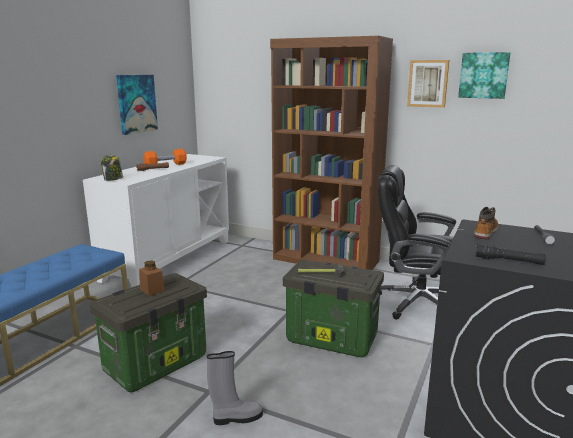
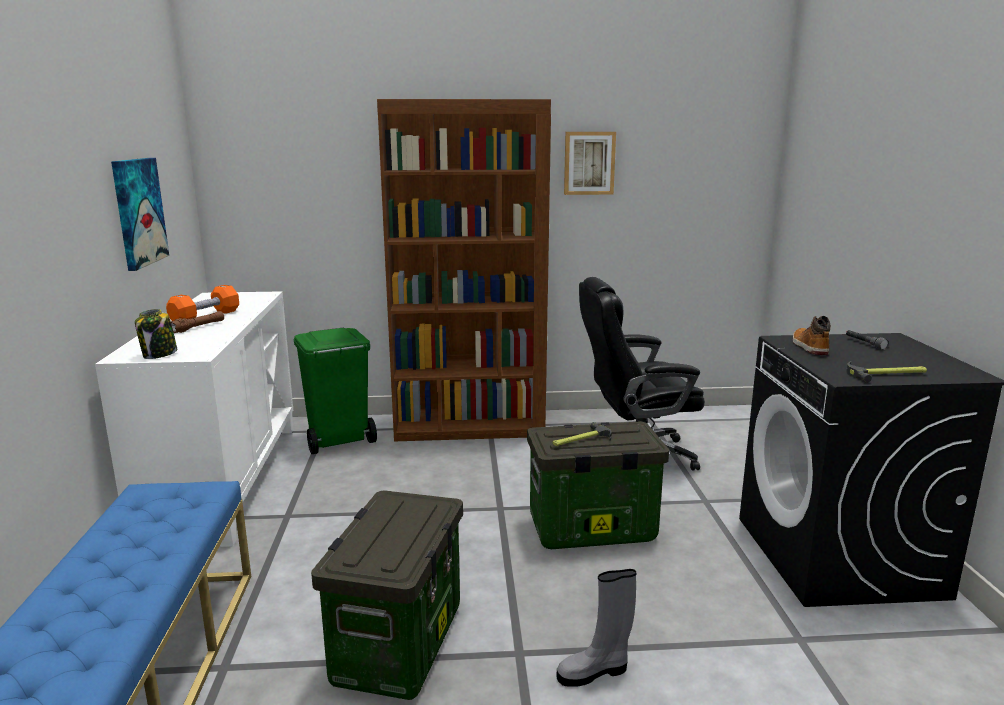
camera: 30 degrees left, 0 degrees up
(152, 290) = (389, 524): brown jar -> none
(236, 418) = (594, 672): grey boot -> grey boot turned 150 degrees counterclockwise
(243, 252) = (338, 441): none -> green trash can
(483, 75) = (658, 151): picture -> none
(509, 261) = (887, 374): black flashlight -> hammer

